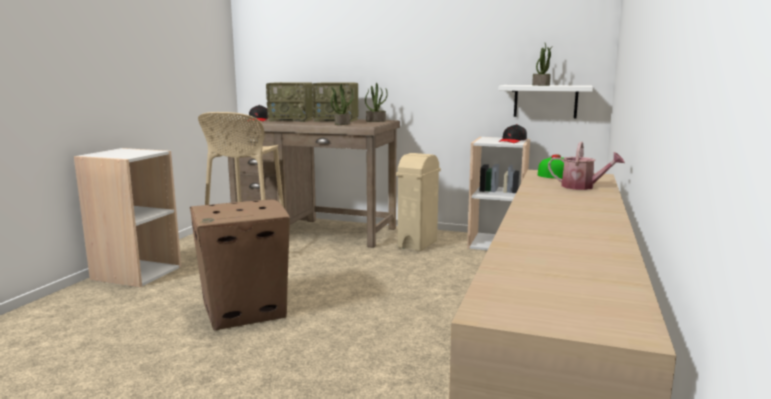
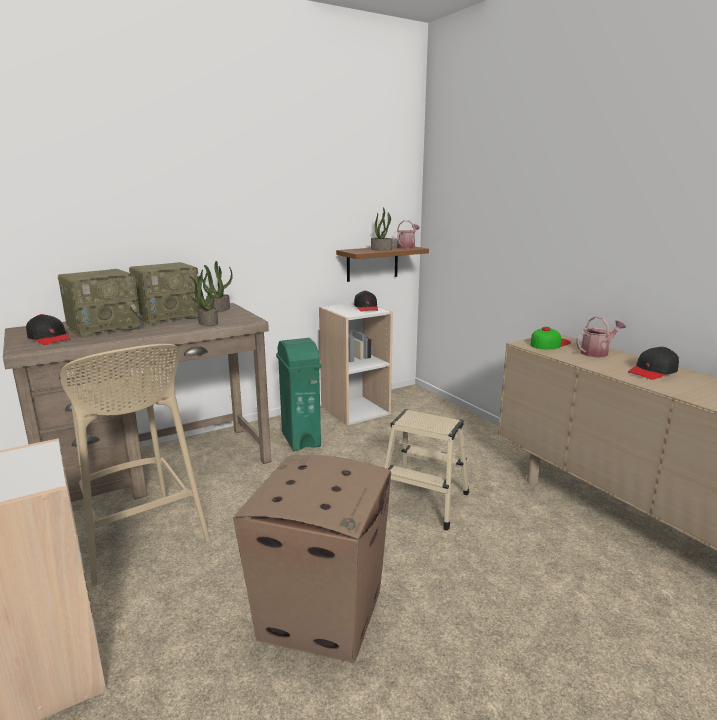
camera: 50 degrees left, 5 degrees up
(413, 300) = (424, 500): none -> beige step ladder
(418, 244) = (301, 439): beige trash can -> green trash can
(545, 101) = (372, 263): white shelf -> brown shelf
(572, 203) = (652, 372): none -> black cap
(576, 85) = (407, 247): none -> watering can

